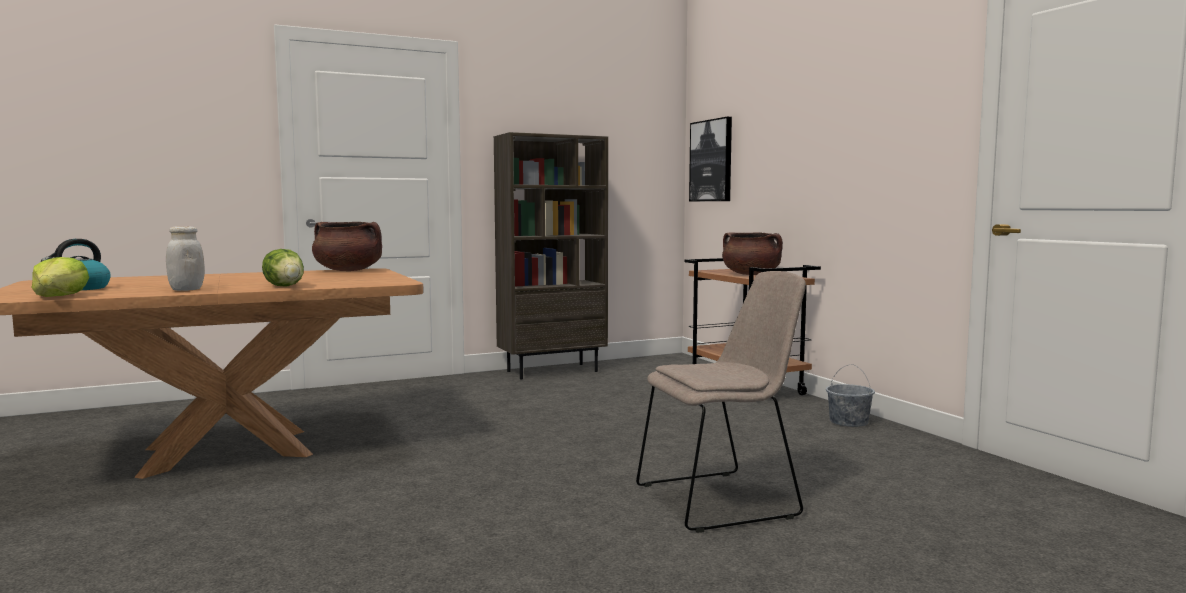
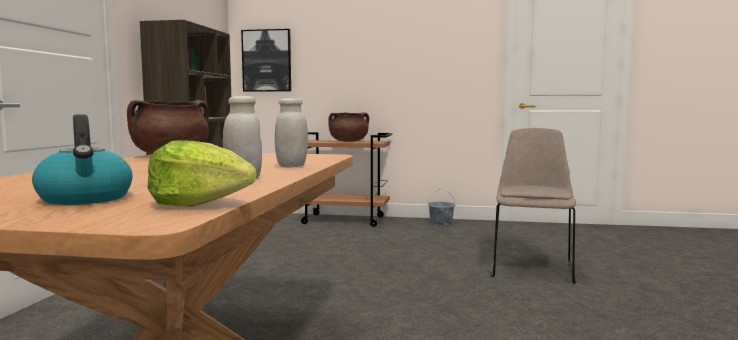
camera: 55 degrees left, 0 degrees up
(285, 286) = (292, 166): lettuce -> white jar

